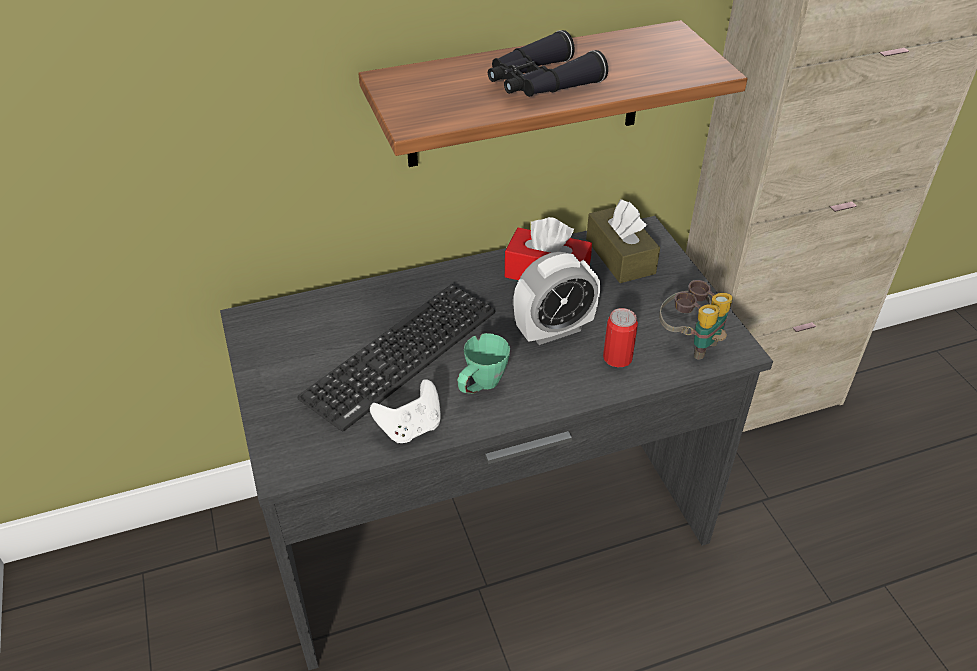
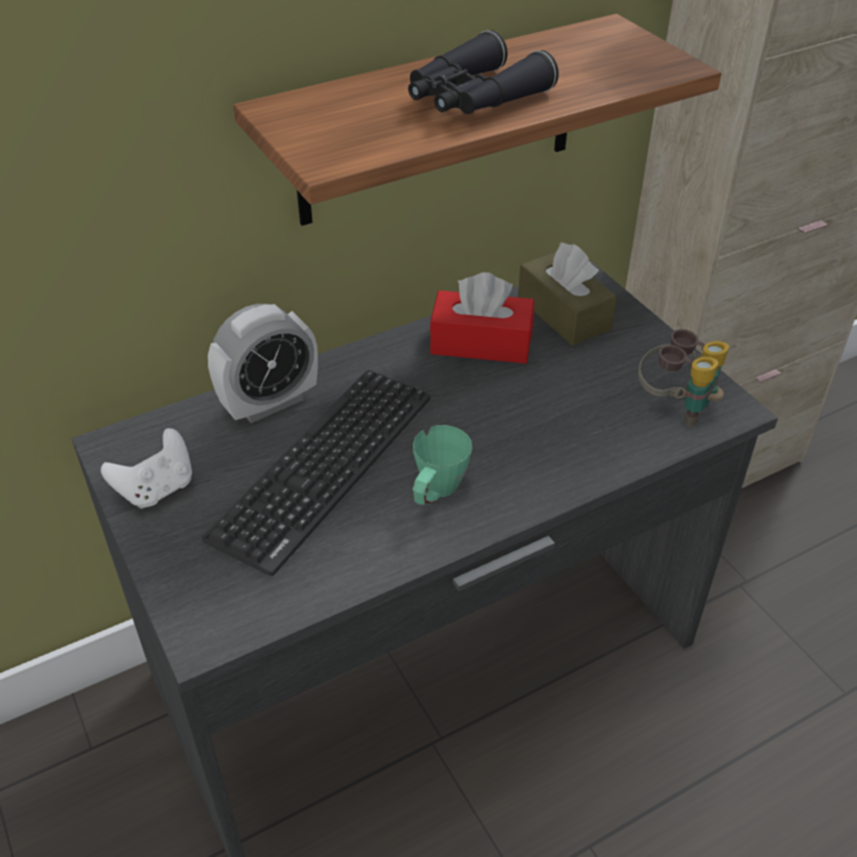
camera: 10 degrees left, 0 degrees up
(410, 428) = (359, 559): white game controller -> white game controller (157, 489)
(554, 330) = (508, 412): alarm clock -> alarm clock (270, 403)
(617, 358) = (594, 437): can -> none

